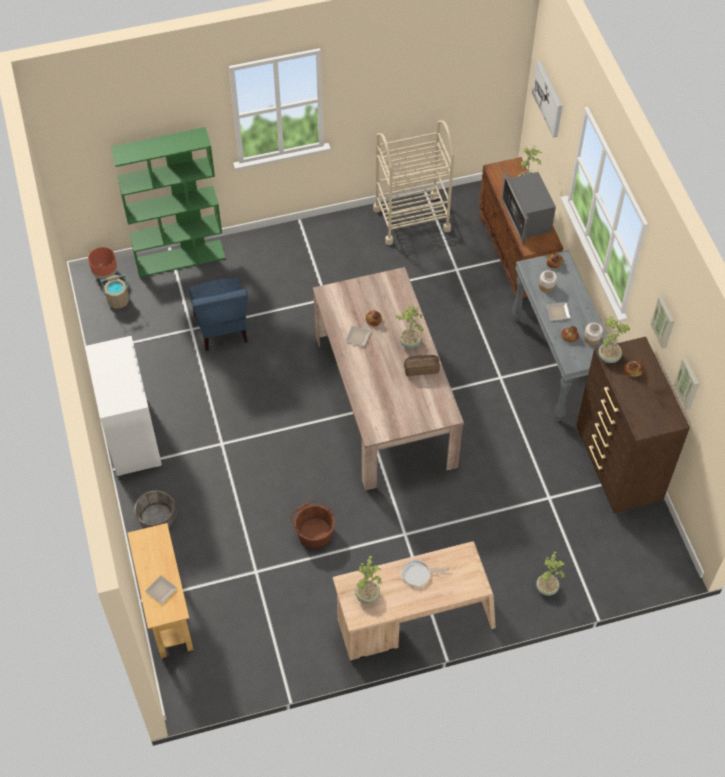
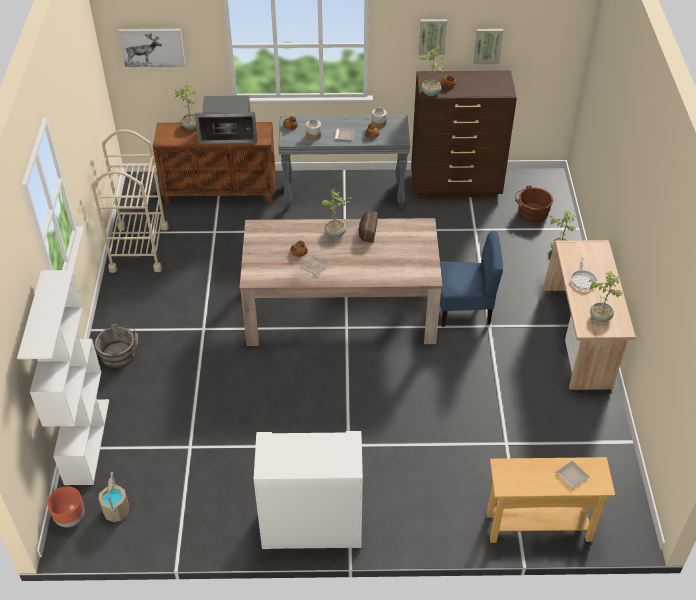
camera: 75 degrees left, 10 degrees down
(157, 520) = (426, 518): grey bucket -> grey bucket (120, 354)
(180, 258) = (86, 440): green bookcase -> white bookcase
(222, 328) = (201, 419): blue chair -> blue chair (464, 309)
(313, 531) = (471, 390): brown bucket -> brown bucket (531, 213)

